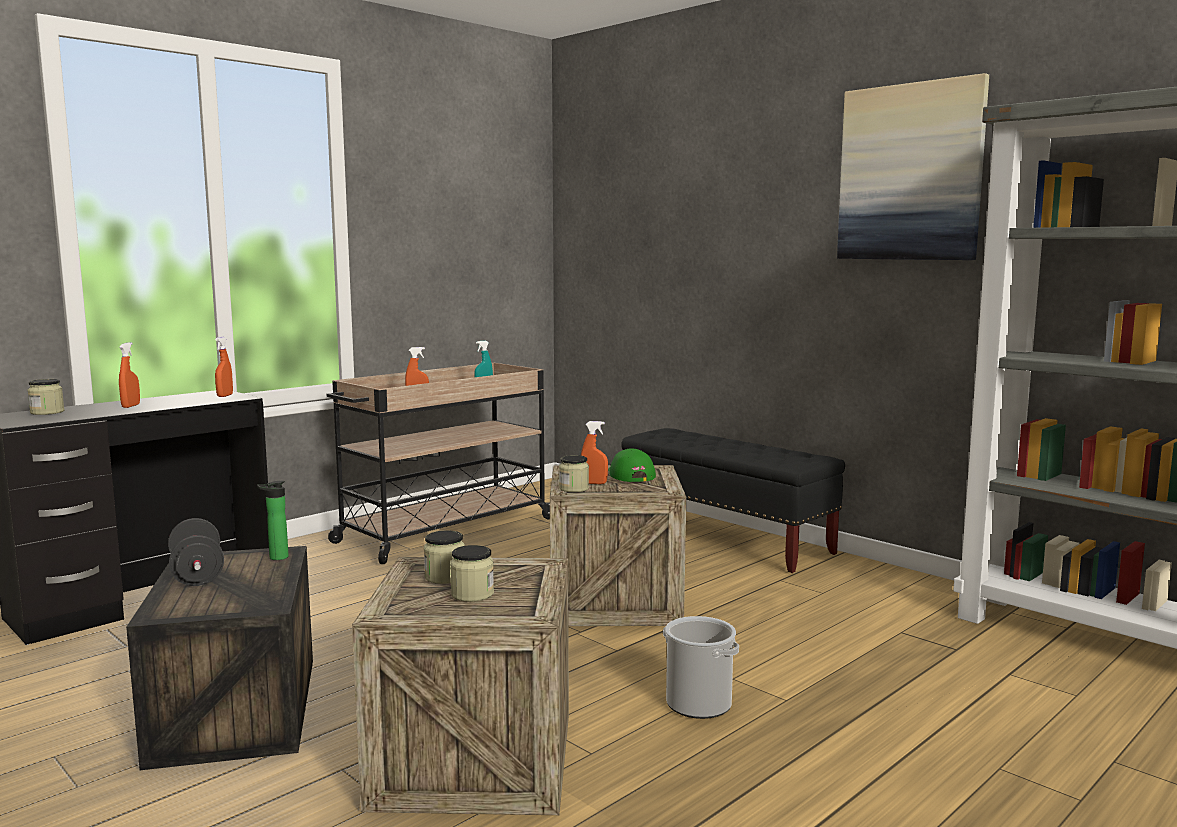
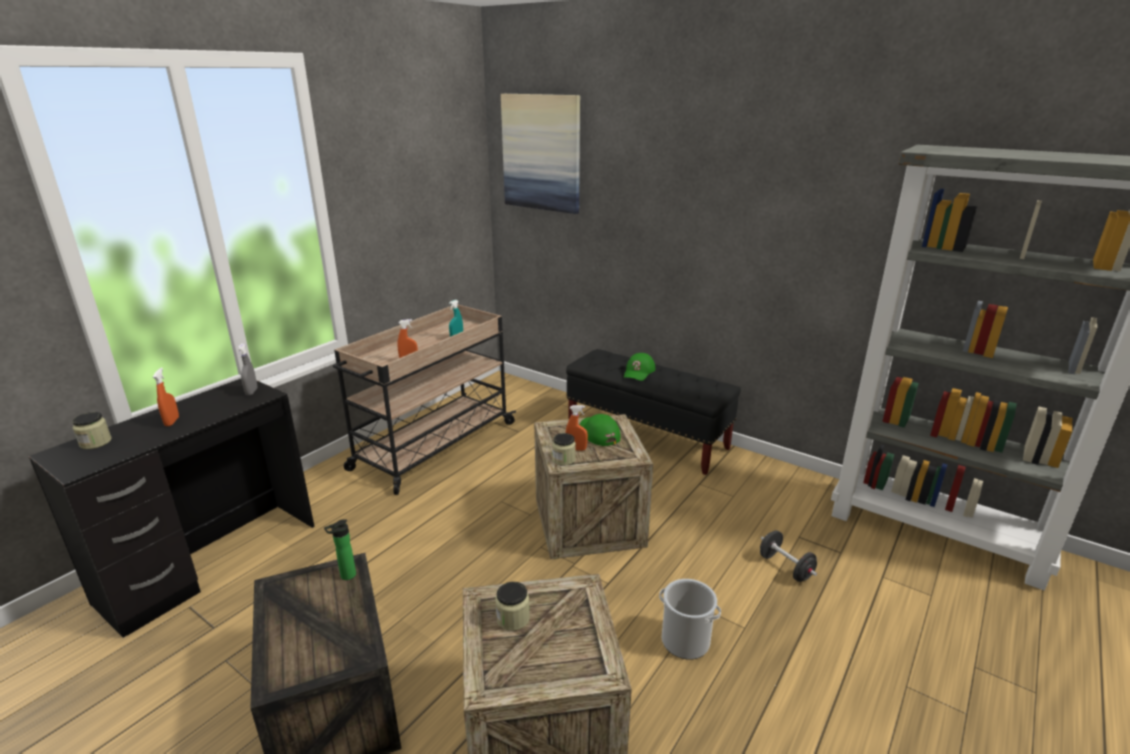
camera: 10 degrees left, 15 degrees up
(197, 574) = (286, 612): black dumbbell -> black dumbbell (785, 567)
(225, 396) = (251, 392): orange spray bottle -> grey spray bottle
(472, 594) = (545, 645): jar -> none
(712, 443) = (639, 372): none -> green cap
(910, 173) = (811, 174): picture -> picture (541, 153)

